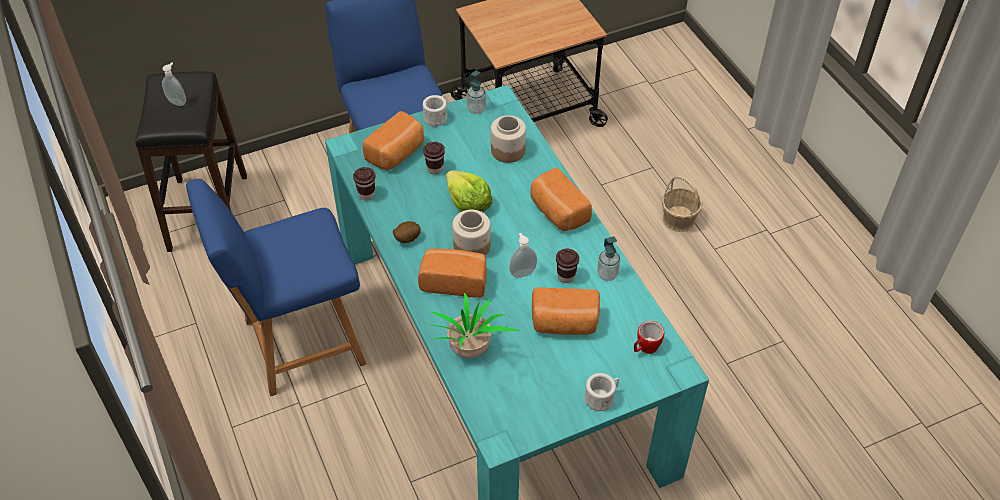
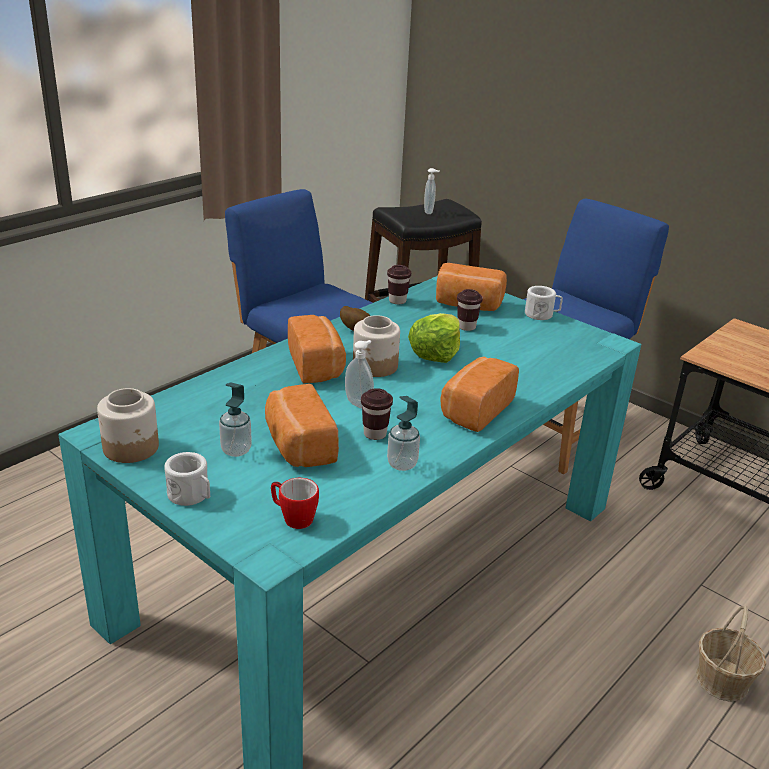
camera: 65 degrees right, 20 degrees down
(469, 352) = (221, 392): potted plant -> none
(476, 109) = (579, 333): soap dispenser -> soap dispenser (236, 450)
(508, 150) = (539, 362): jar -> jar (131, 448)

